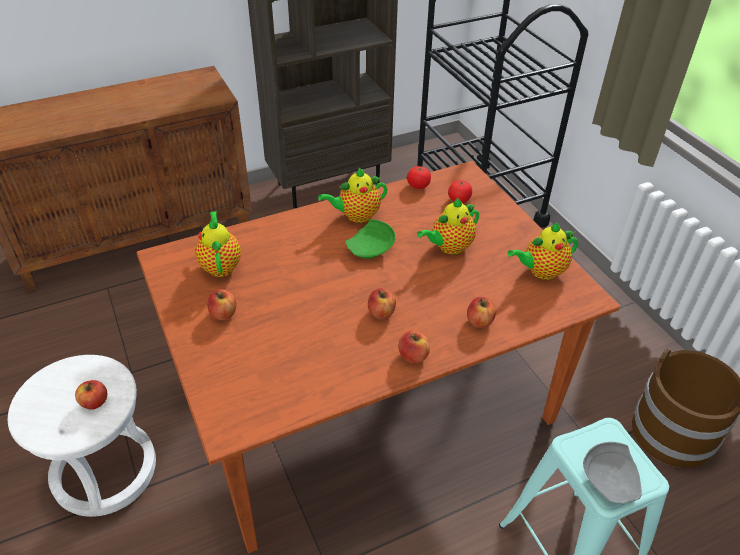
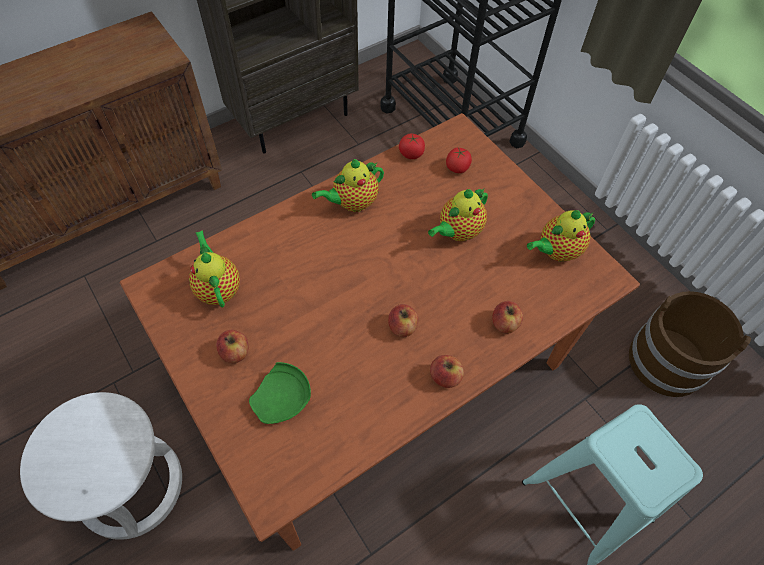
camera: 10 degrees left, 15 degrees up
(94, 402) = (111, 451): apple -> none
(371, 248) = (376, 245): green plate -> green plate (283, 399)
(611, 479) = (649, 475): grey plate -> none

